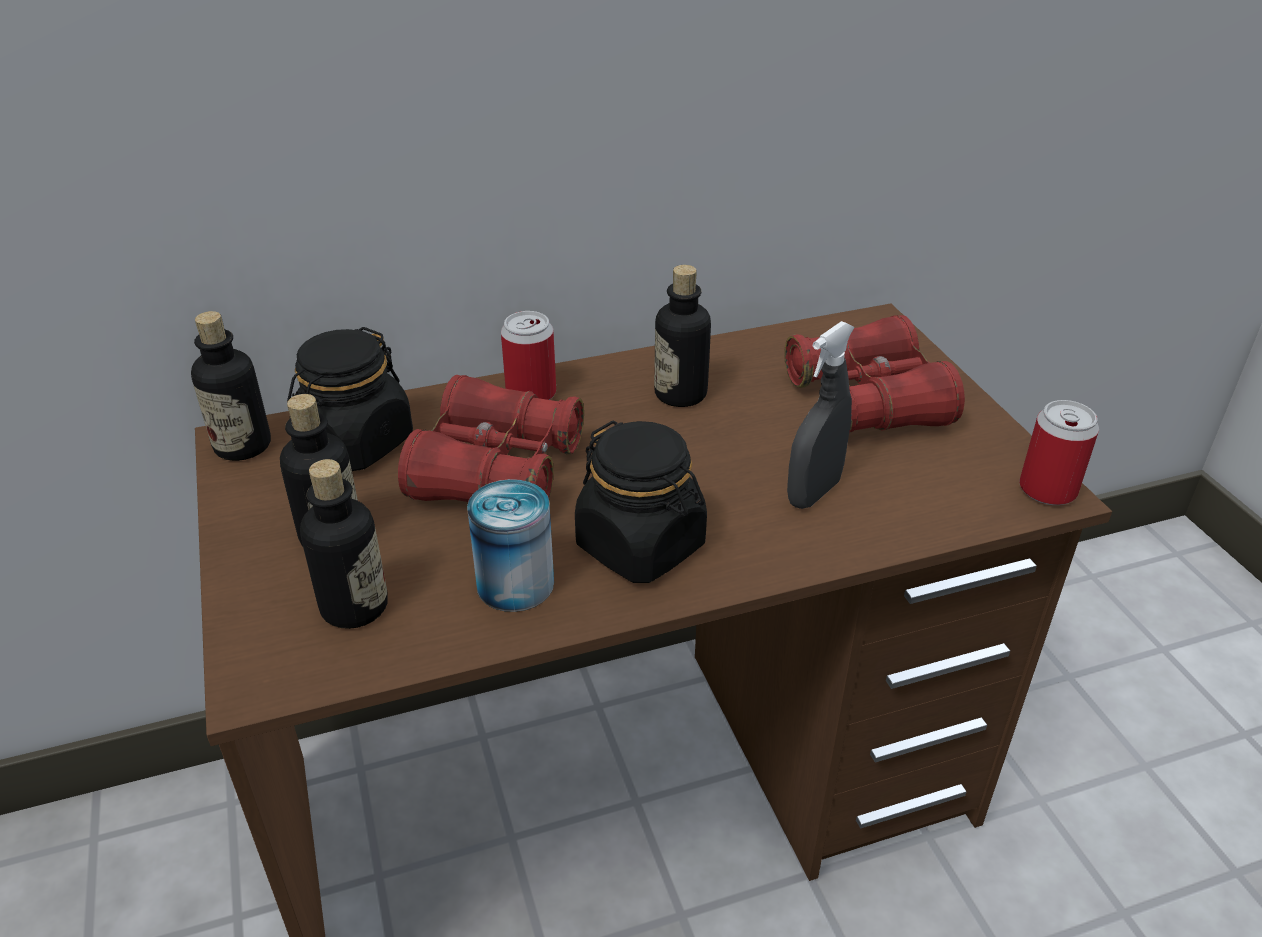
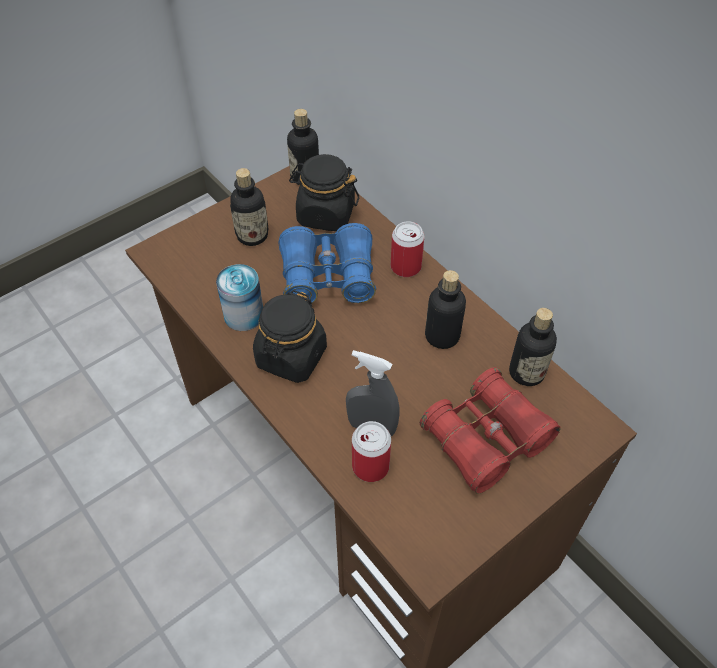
camera: 70 degrees right, 15 degrees up
(354, 607) = (209, 263): bottle -> bottle (526, 372)
(496, 471) = (328, 277): red binoculars -> blue binoculars
(1047, 490) = (434, 564): can -> can (370, 466)

